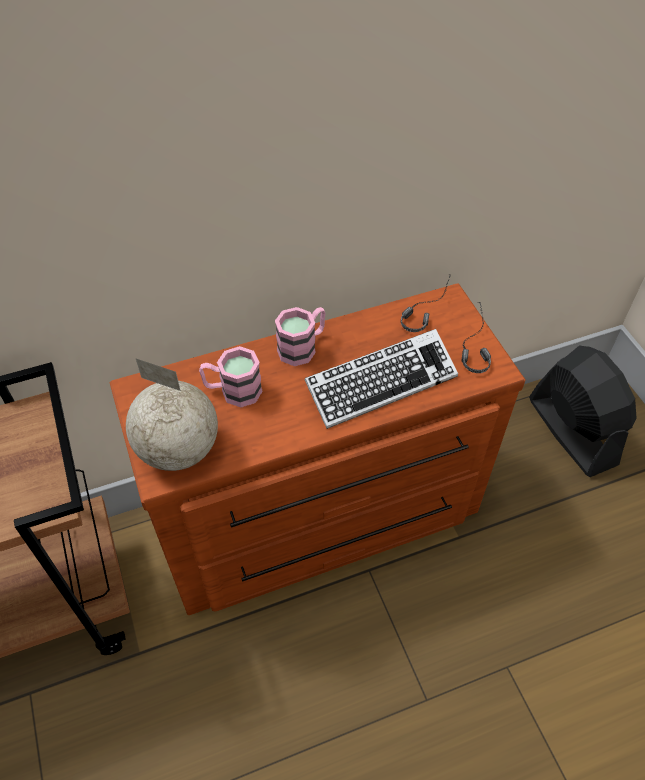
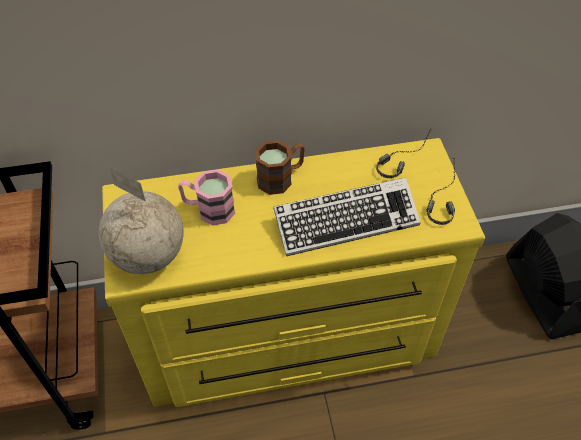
camera: 10 degrees right, 0 degrees up
(303, 346) = (281, 178): pink mug -> brown mug
(322, 519) = (290, 339): brown dresser -> yellow dresser

